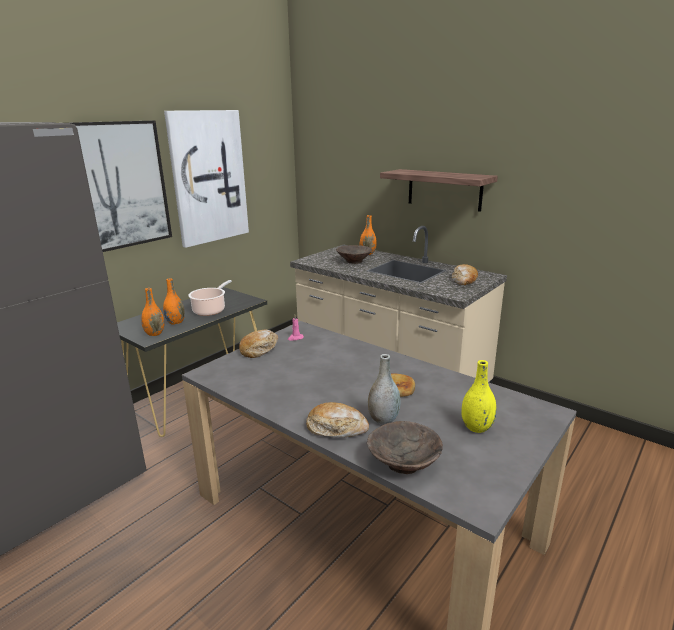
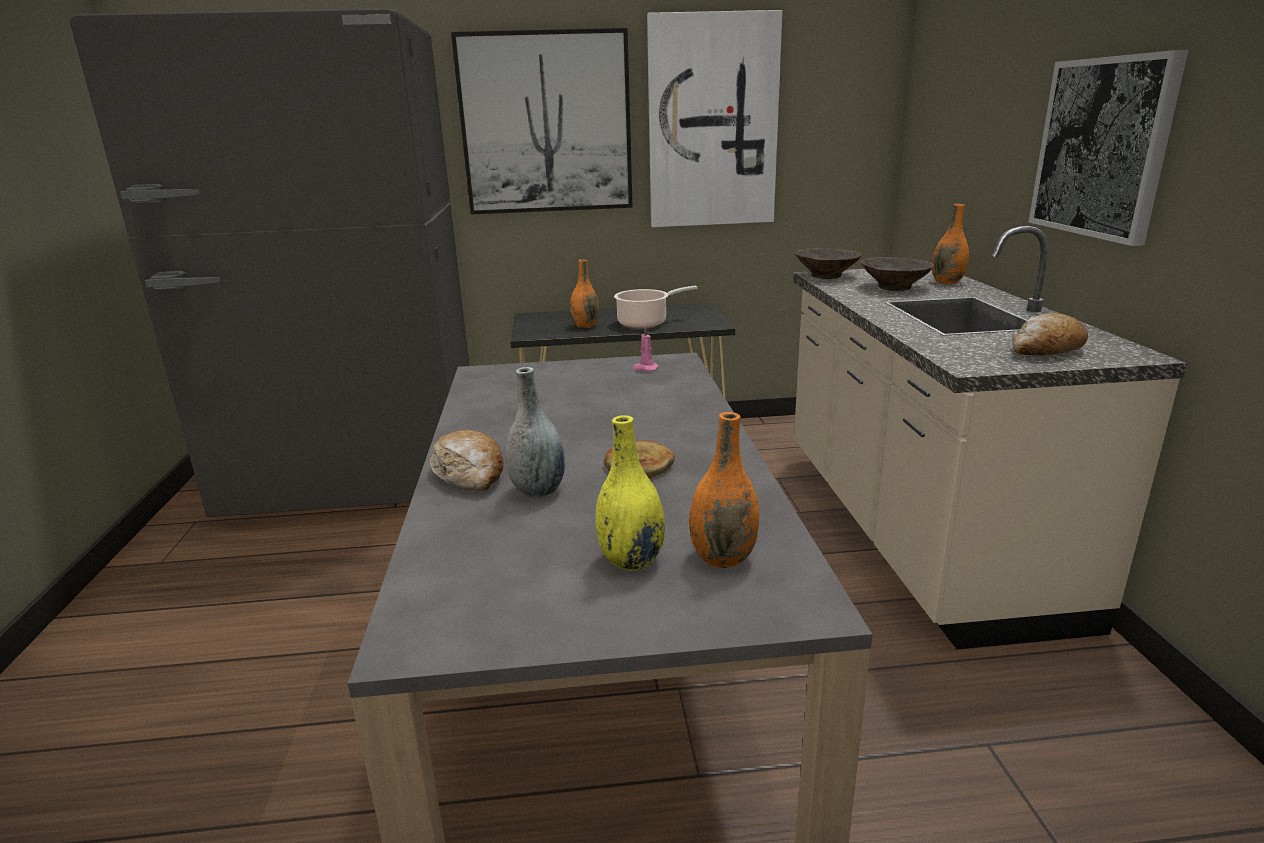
camera: 45 degrees right, 0 degrees up
(155, 333) = (544, 331): orange vase -> orange vase (723, 557)
(259, 349) = (579, 367): bread -> none
(404, 464) = (446, 546): brown bowl -> brown bowl (825, 276)
(444, 189) = (1102, 148): shelf -> picture

